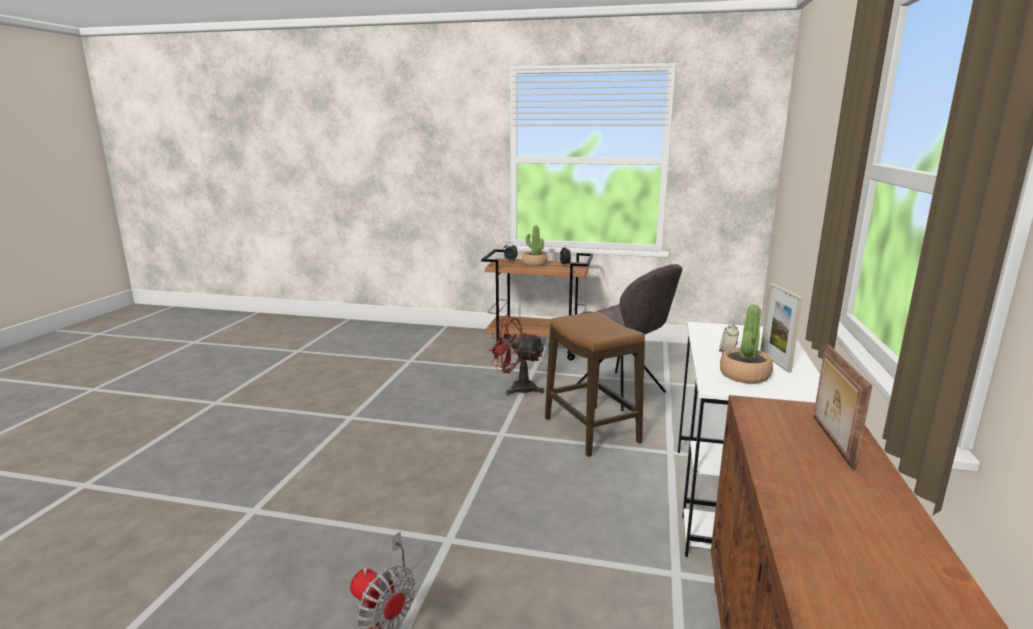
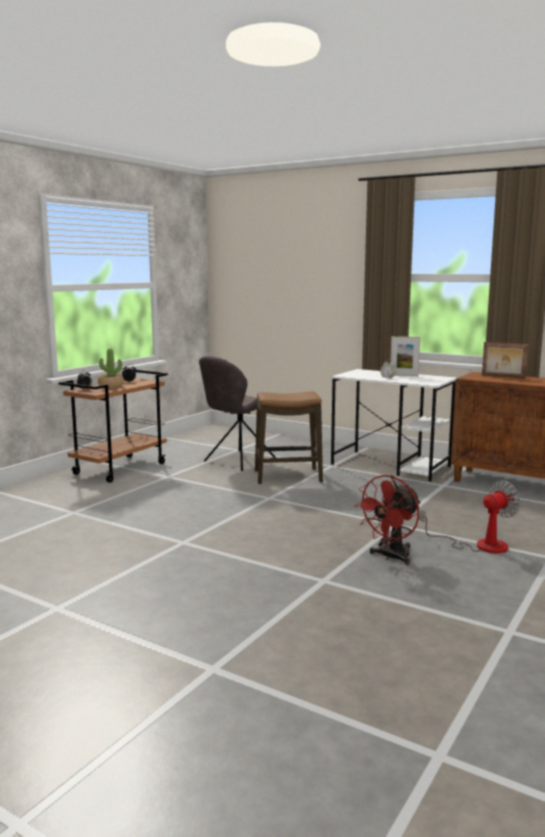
camera: 70 degrees left, 5 degrees down
(516, 388) = (195, 484): red fan -> red fan (391, 557)
(621, 392) = (238, 461): grey chair -> grey chair turned 150 degrees clockwise
(744, 375) = (418, 380): potted plant -> none

